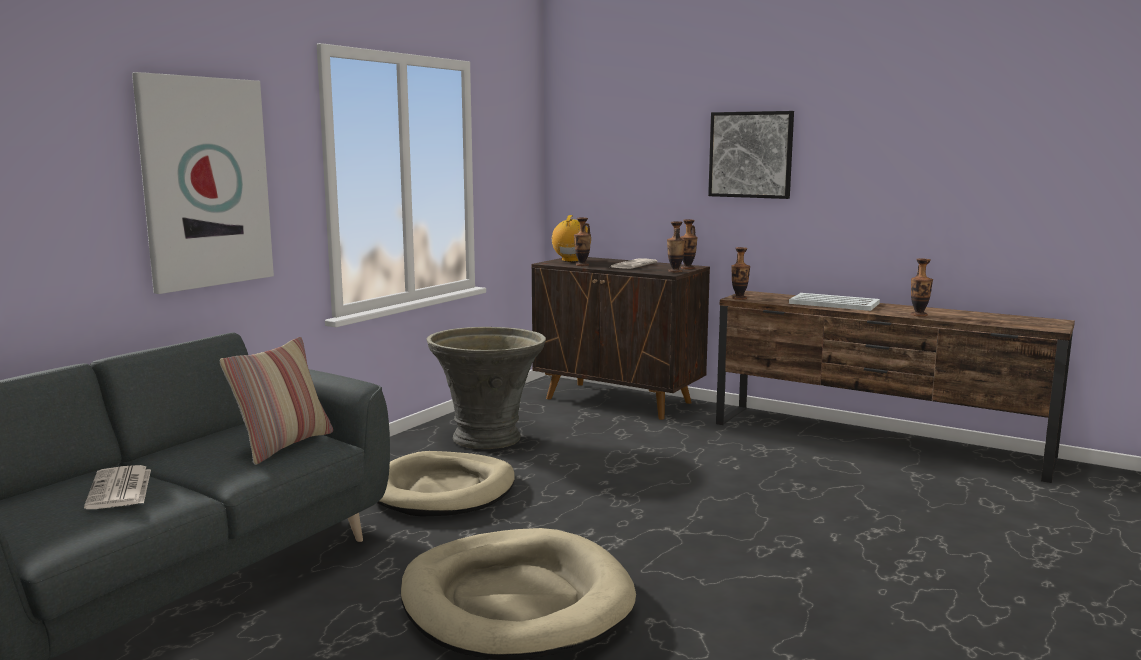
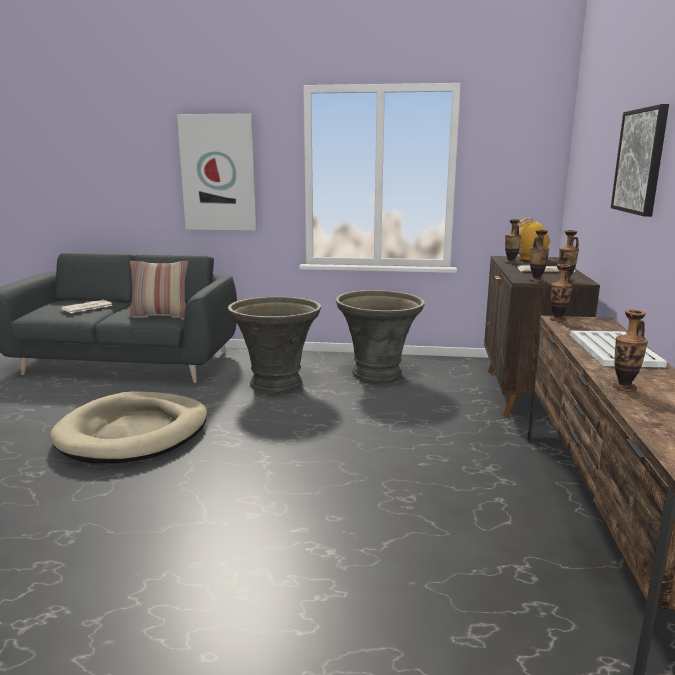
camera: 65 degrees right, 5 degrees up
(443, 490) = (277, 383): beige dog bed -> grey planter

